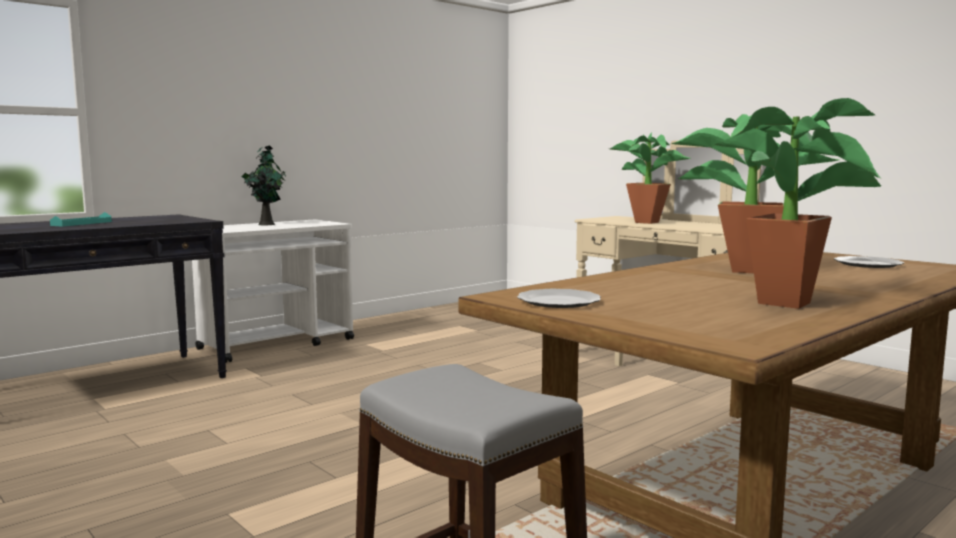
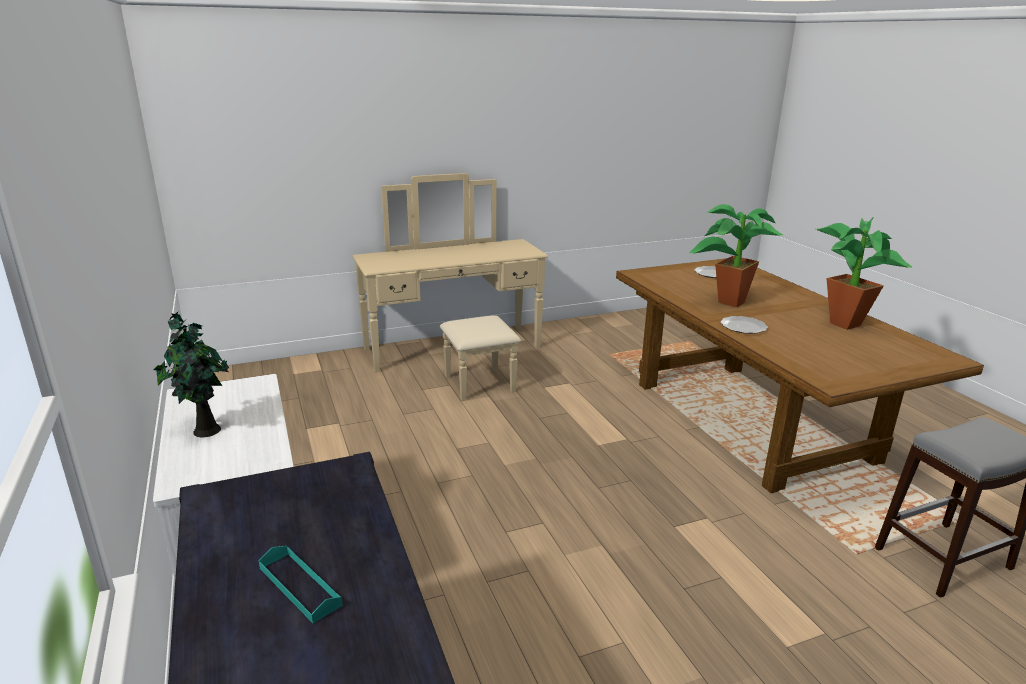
camera: 70 degrees left, 15 degrees up
(557, 301) = (849, 372): plate -> plate (743, 327)
(644, 222) = (427, 260): potted plant -> none

